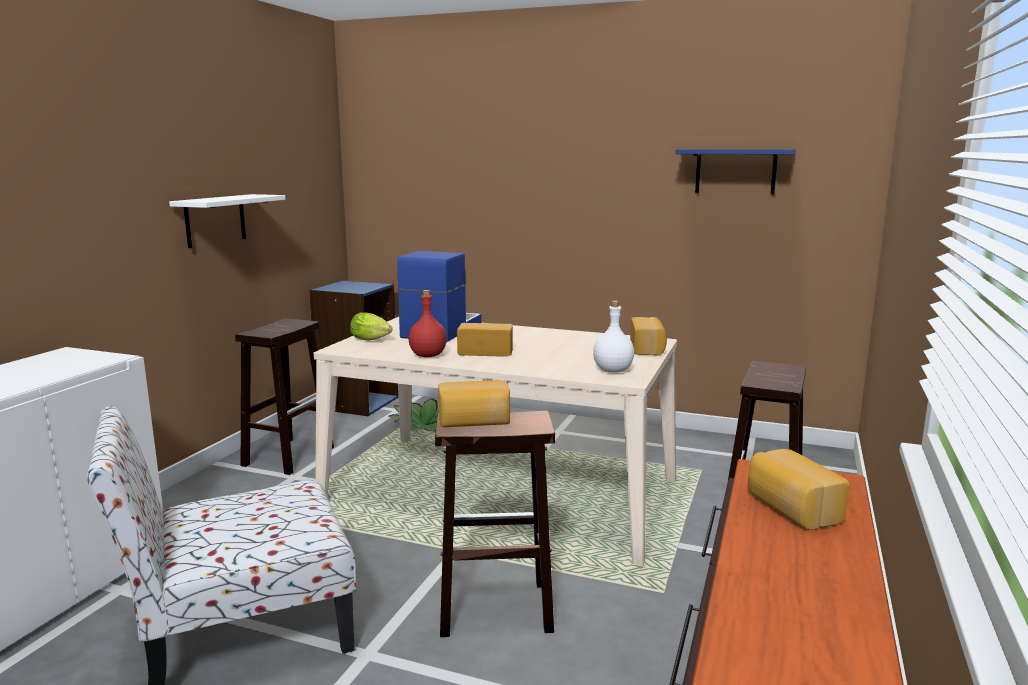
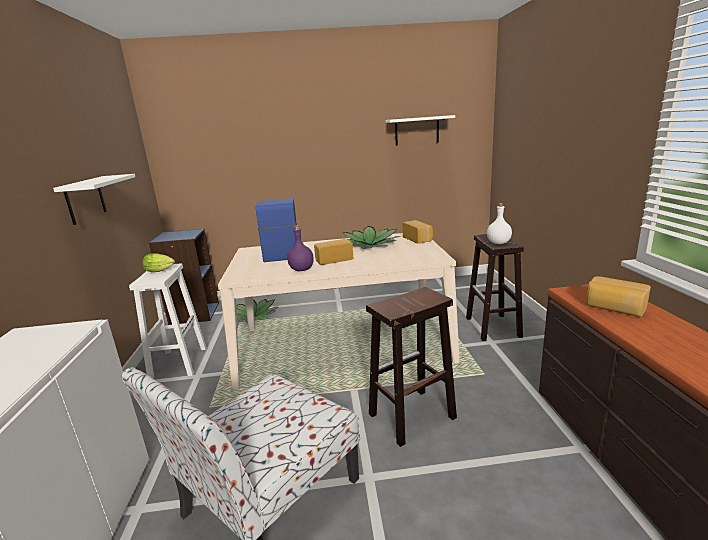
camera: 25 degrees left, 5 degrees up
(289, 456) = (179, 362): brown stool -> white stool
(372, 340) = (247, 267): lettuce -> lettuce (161, 271)
(428, 355) = (301, 269): red bottle -> purple bottle
(474, 421) = (398, 304): bread -> none
(565, 343) = (370, 245): none -> potted plant
(612, 370) = (422, 255): white bottle -> white bottle (498, 243)
(735, 171) = (416, 131): blue shelf -> white shelf

